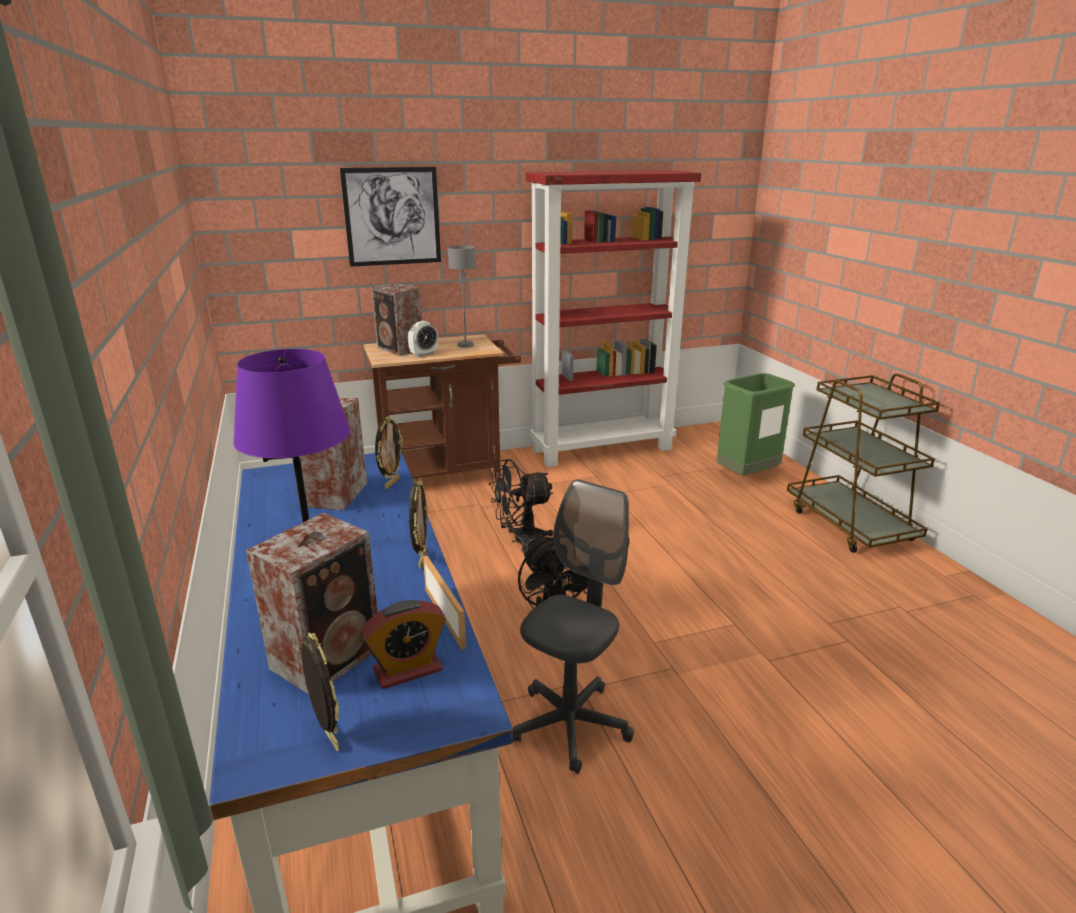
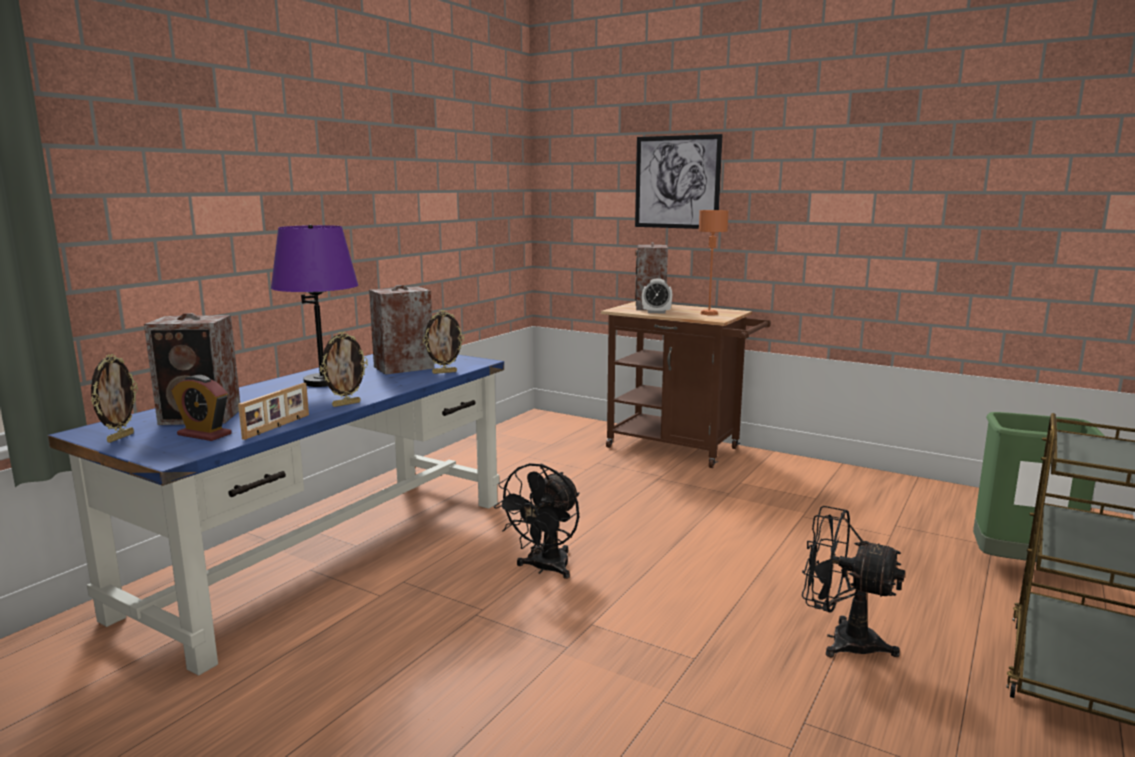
camera: 50 degrees right, 10 degrees down
(465, 345) = (709, 313): grey table lamp -> orange table lamp
(520, 540) = (640, 510): black fan -> black fan (841, 640)
(570, 725) = (424, 626): grey office chair -> none
(602, 449) = (874, 482): red bookcase -> none

